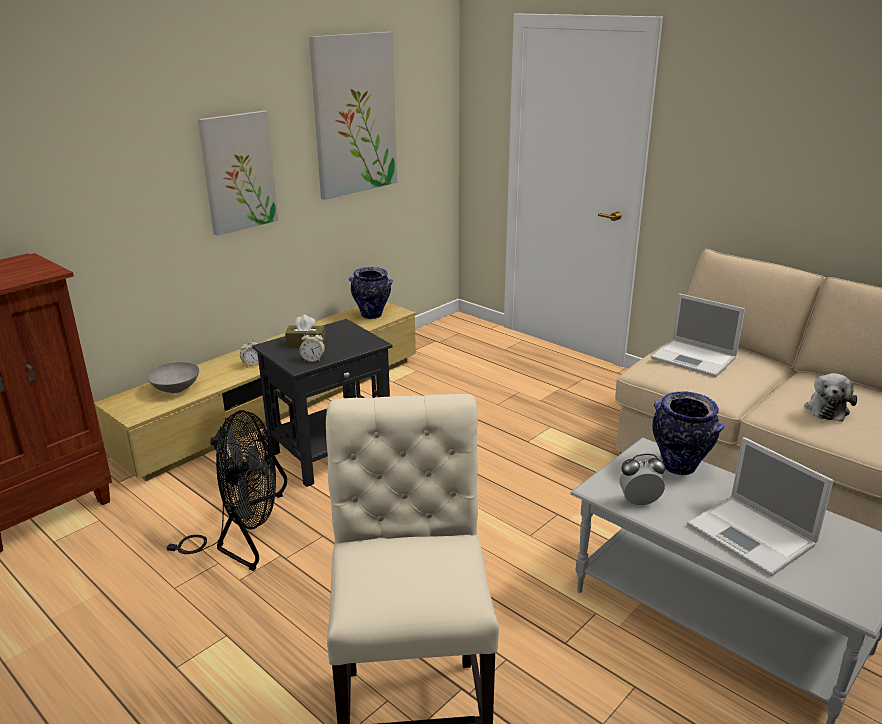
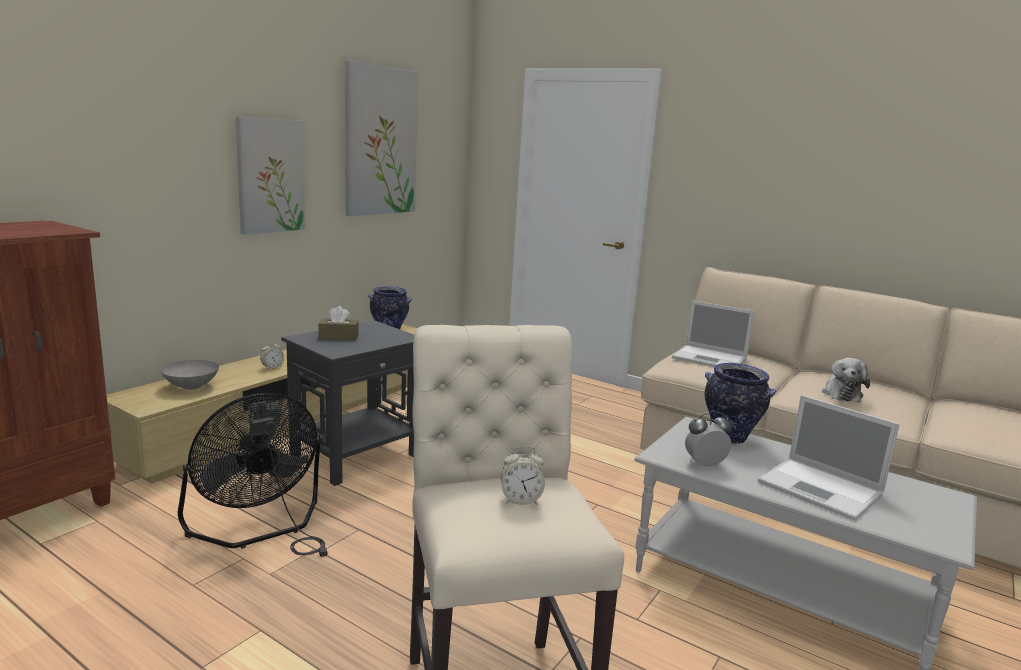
camera: 10 degrees left, 10 degrees down
(242, 532) = (268, 529): black fan -> black fan turned 120 degrees counterclockwise
(313, 359) = (349, 348): alarm clock -> alarm clock (520, 500)

